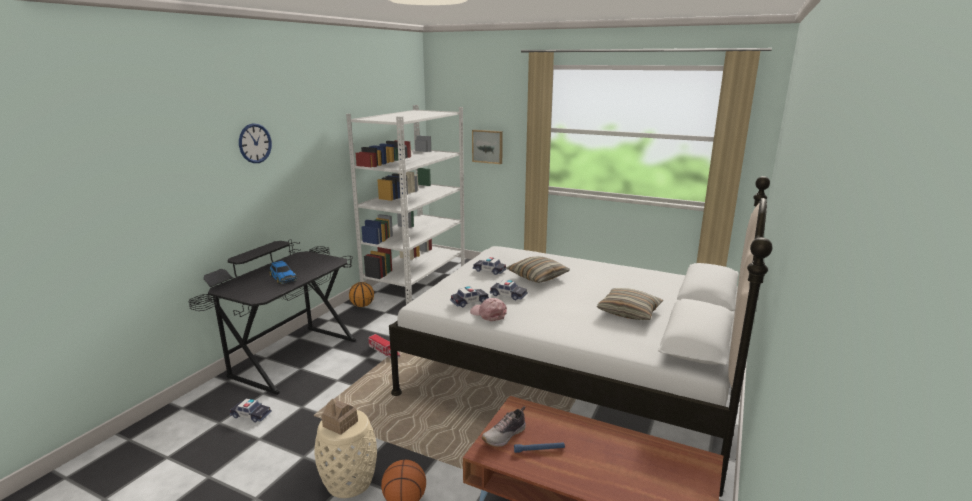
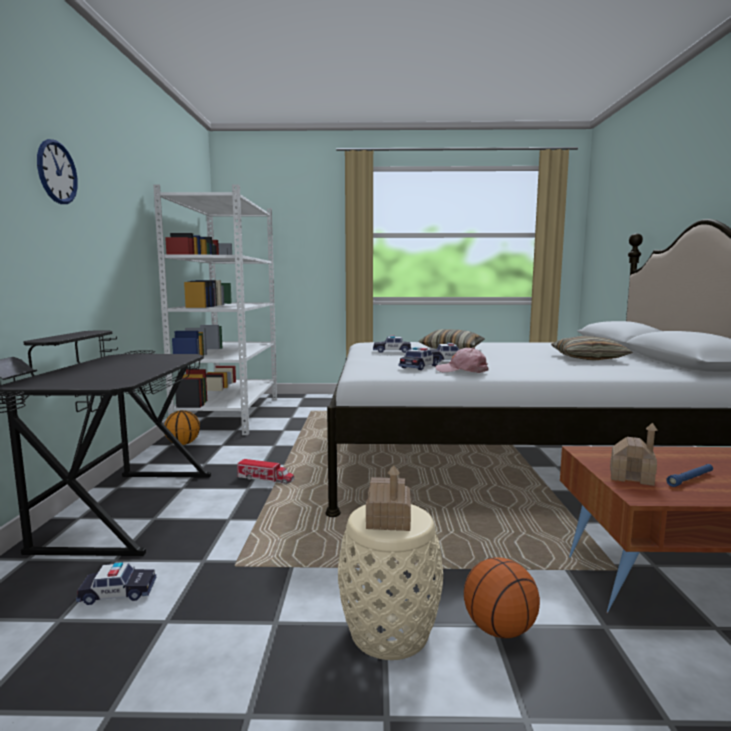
camera: 25 degrees left, 10 degrees down
(283, 278) = (125, 369): toy car -> none
(487, 146) = (295, 258): picture -> none
(505, 435) = (631, 476): shoe -> toy house

